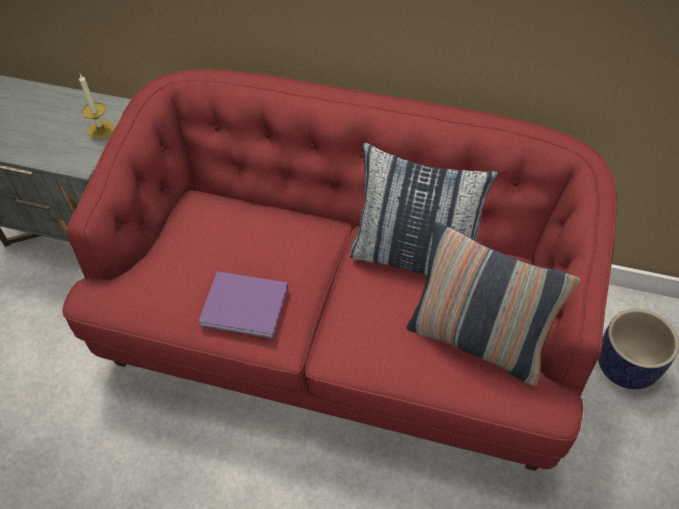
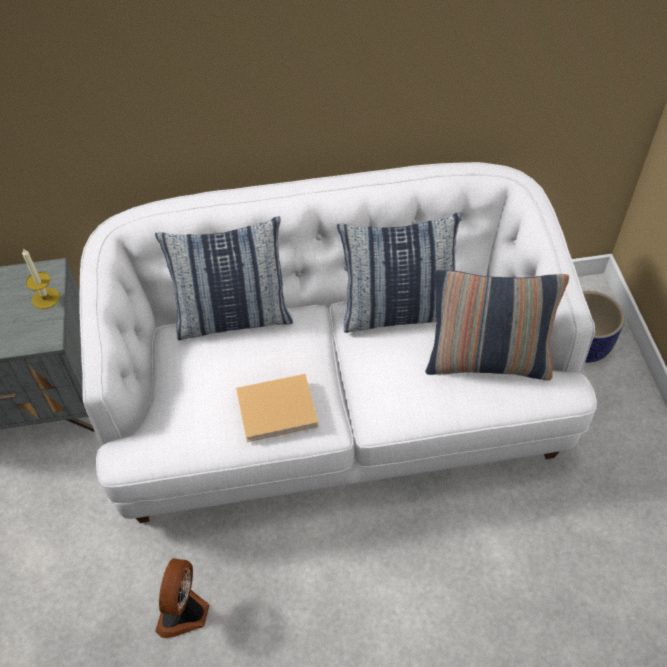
camera: 25 degrees left, 0 degrees up
(108, 462) = (184, 612): none -> fan
(247, 307) = (279, 409): purple book -> beige book
(257, 206) = (233, 318): none -> pillow
(342, 332) = (336, 409): red sofa -> white sofa

